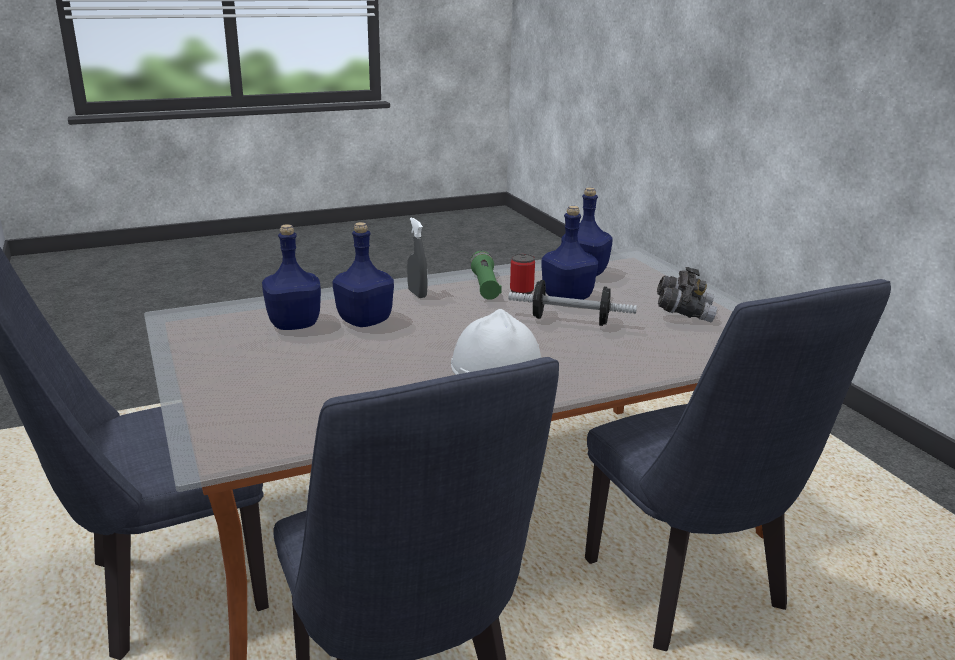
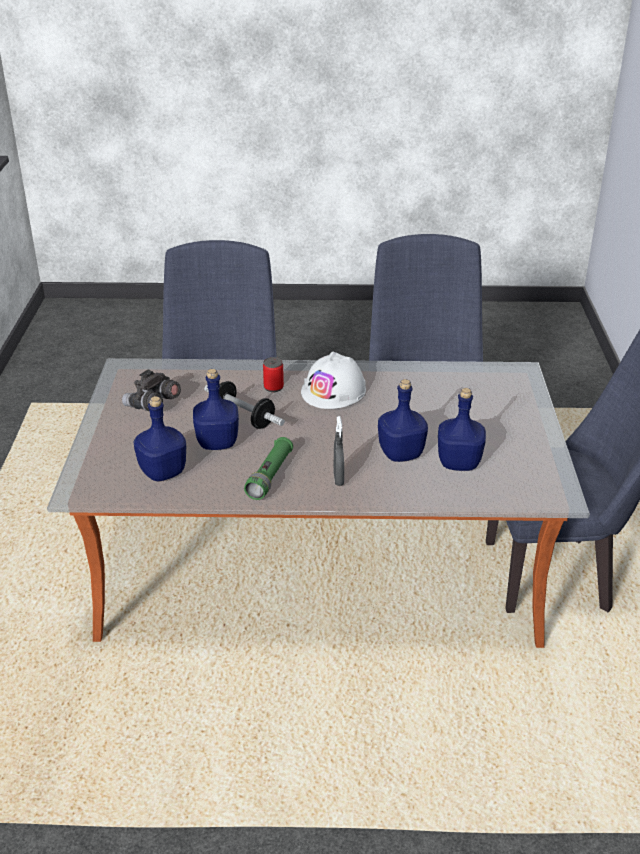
camera: 155 degrees left, 10 degrees up
(521, 291) = (245, 461): can -> can (273, 387)

